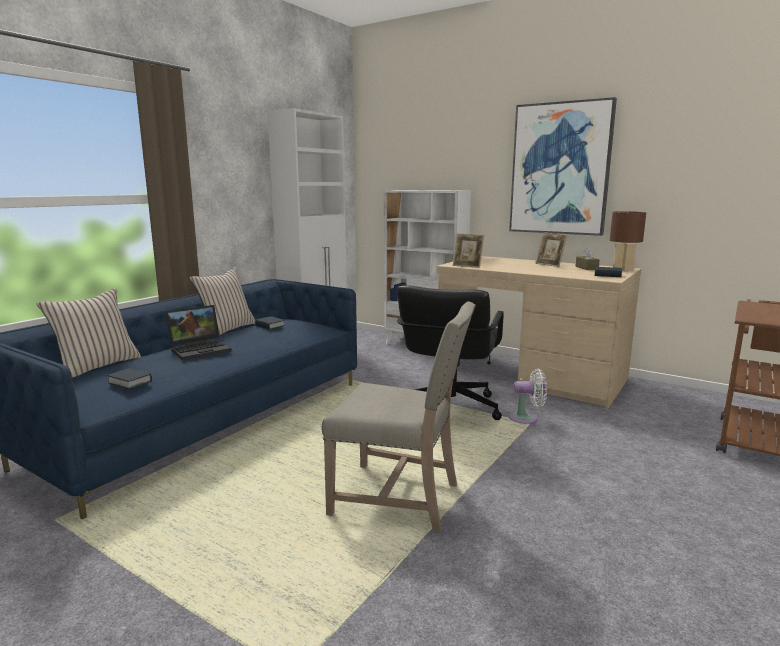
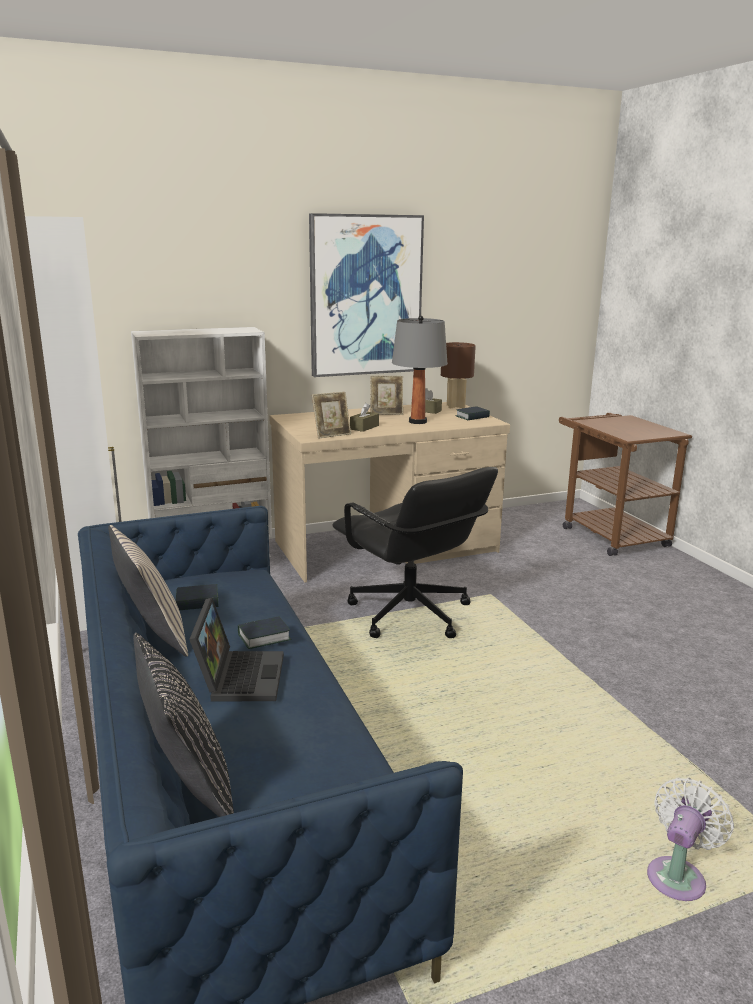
camera: 55 degrees left, 5 degrees up
(97, 366) = (188, 786): beige pillow -> black pillow
(130, 382) = (325, 764): book -> book (264, 637)
(400, 498) = (574, 715): beige chair -> none
(502, 267) = (364, 427): none -> brown tissue box
(526, 418) = (479, 591): white fan -> white fan (678, 875)
(552, 270) = (418, 422): none -> grey table lamp

